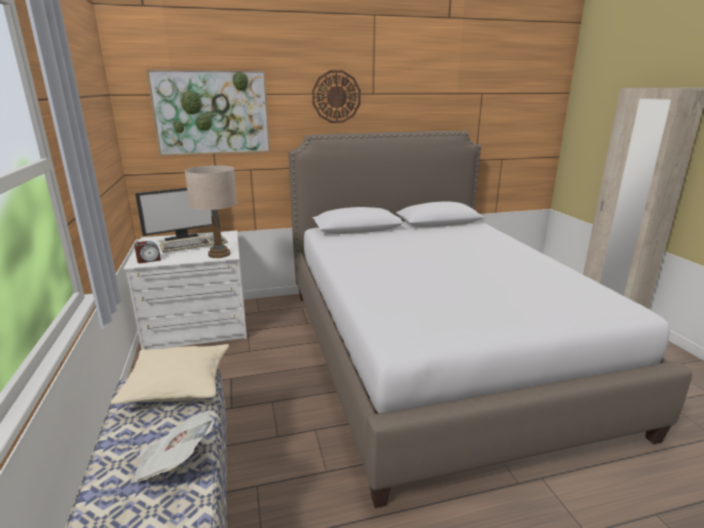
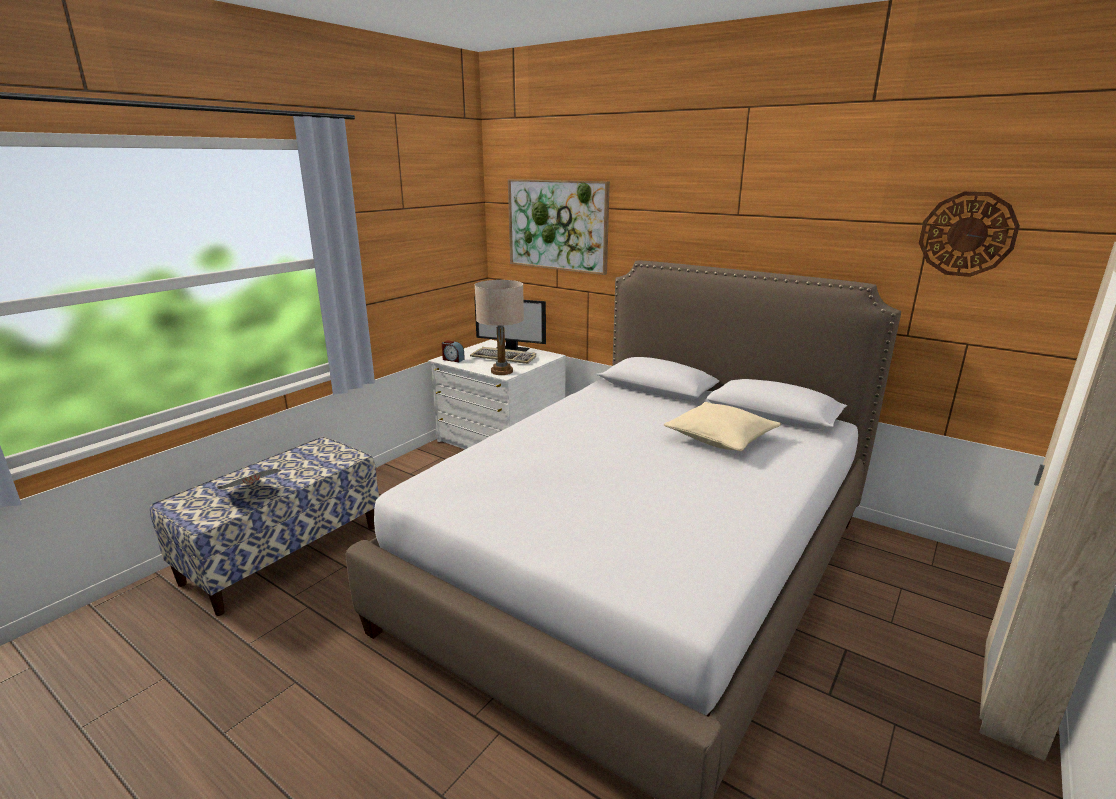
camera: 50 degrees right, 0 degrees up
(178, 385) = (332, 456): beige pillow -> beige pillow (720, 438)
(336, 97) = (686, 216): wall clock -> wall clock (967, 234)

